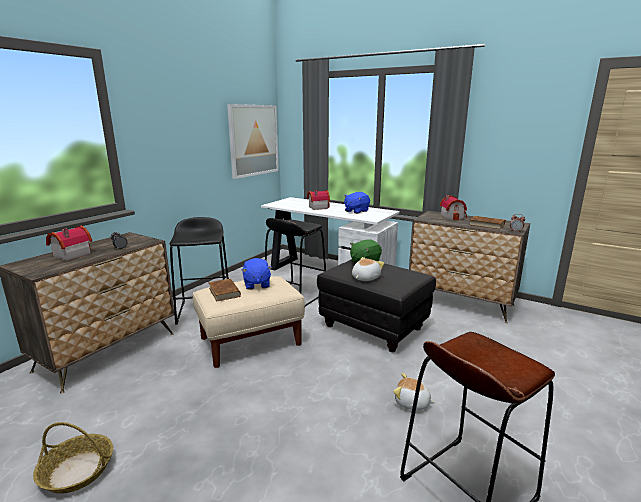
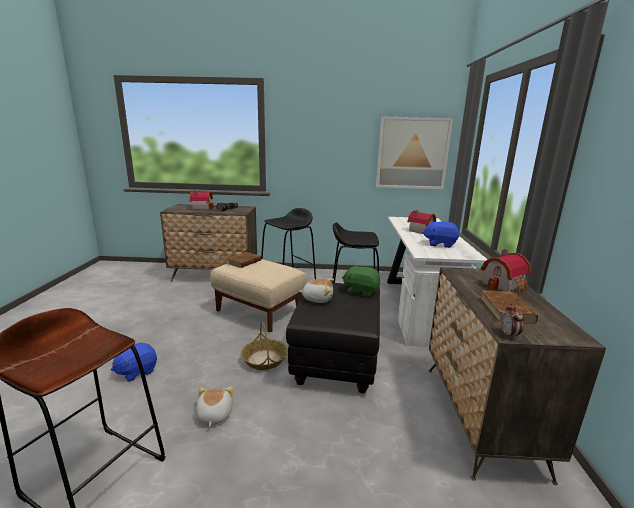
camera: 60 degrees right, 0 degrees up
(78, 470) = (110, 309): basket -> basket (264, 359)
(256, 284) = (268, 267): blue plush toy -> blue plush toy (137, 371)

